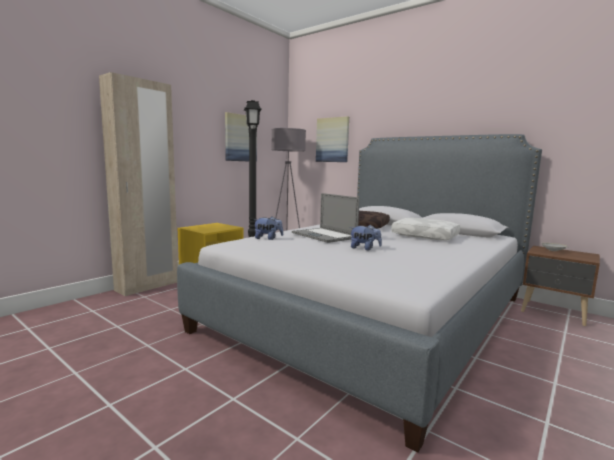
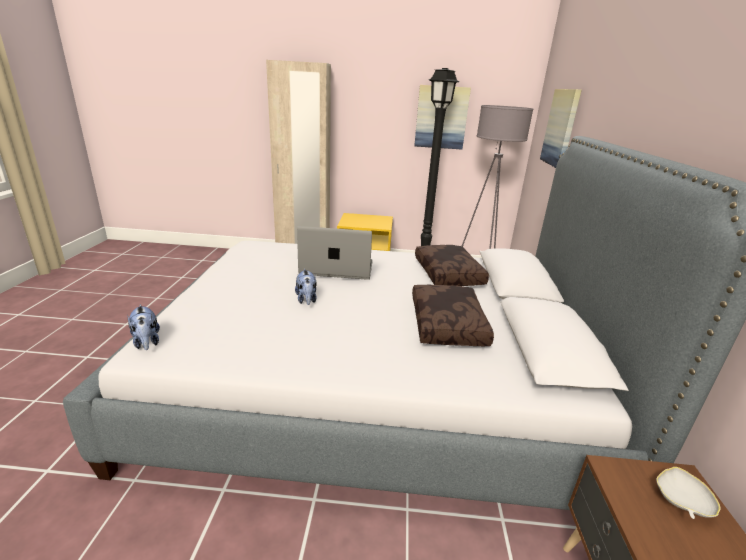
camera: 55 degrees right, 15 degrees up
(268, 238) = (289, 251): plush toy -> plush toy (147, 342)
(323, 235) = (337, 268): laptop -> laptop turned 75 degrees clockwise
(426, 236) = (448, 325): white pillow -> brown pillow

